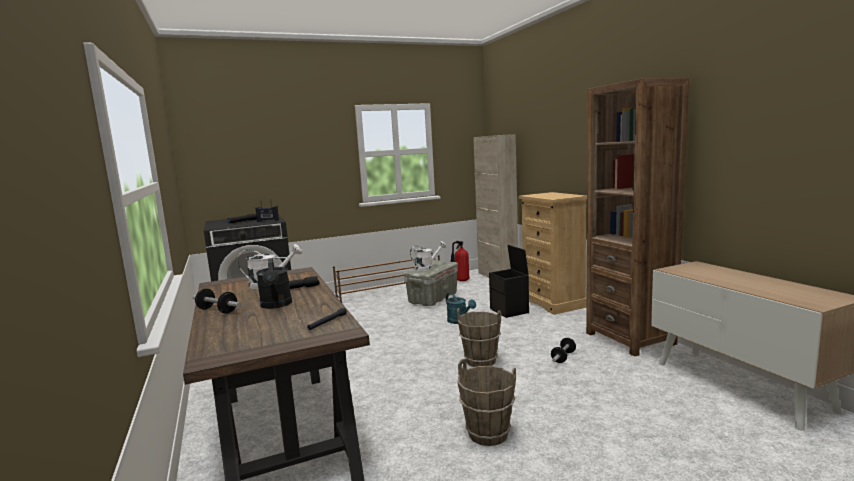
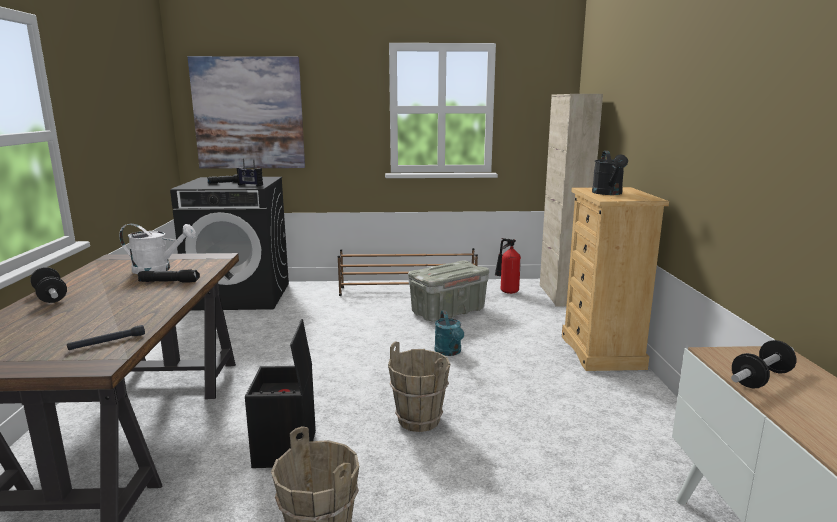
camera: 20 degrees right, 5 degrees up
(245, 164) = (248, 113): none -> picture
(276, 305) = (110, 302): black watering can -> black watering can (608, 193)
(427, 267) = (441, 270): white watering can -> none
(510, 311) = (529, 351): black storage box -> black storage box (286, 449)
(563, 357) = (535, 445): dumbbell -> dumbbell (761, 379)
(630, 338) = (667, 440): brown bookcase -> none

